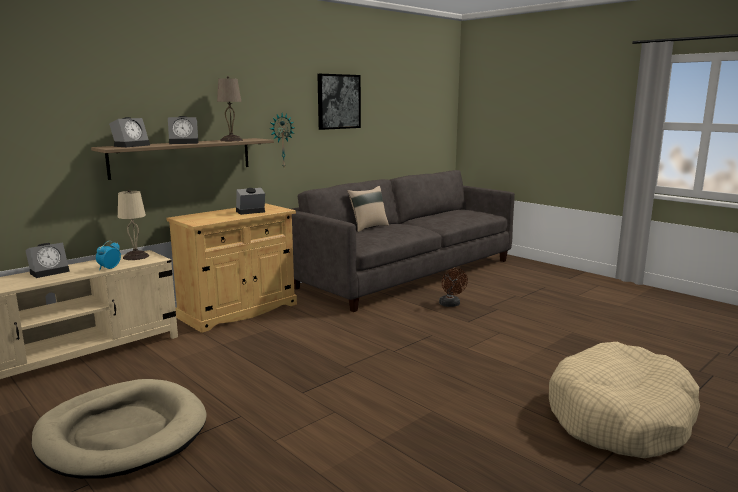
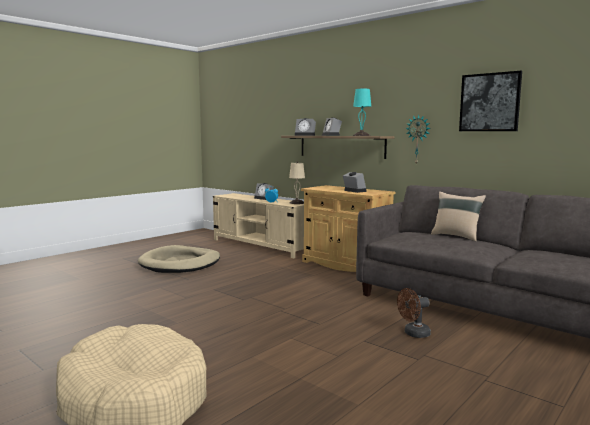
camera: 85 degrees right, 5 degrees down
(231, 140) = (361, 135): beige table lamp -> turquoise table lamp

